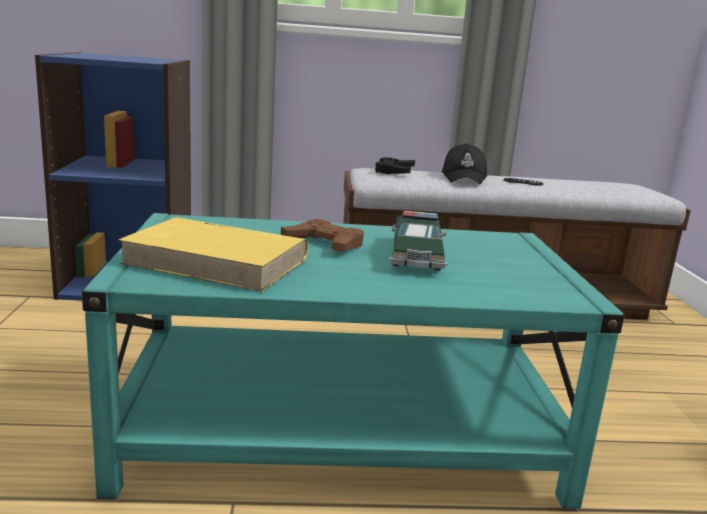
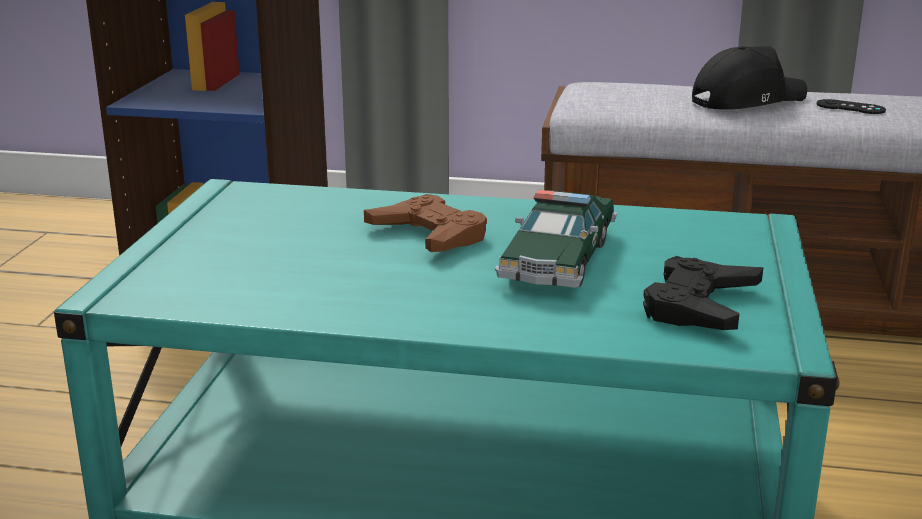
camera: 15 degrees right, 5 degrees up
(218, 261) = (255, 266): yellow book -> none
(394, 171) = (629, 90): black game controller -> black game controller (700, 305)
(464, 177) = (746, 100): black cap -> black cap turned 135 degrees counterclockwise

